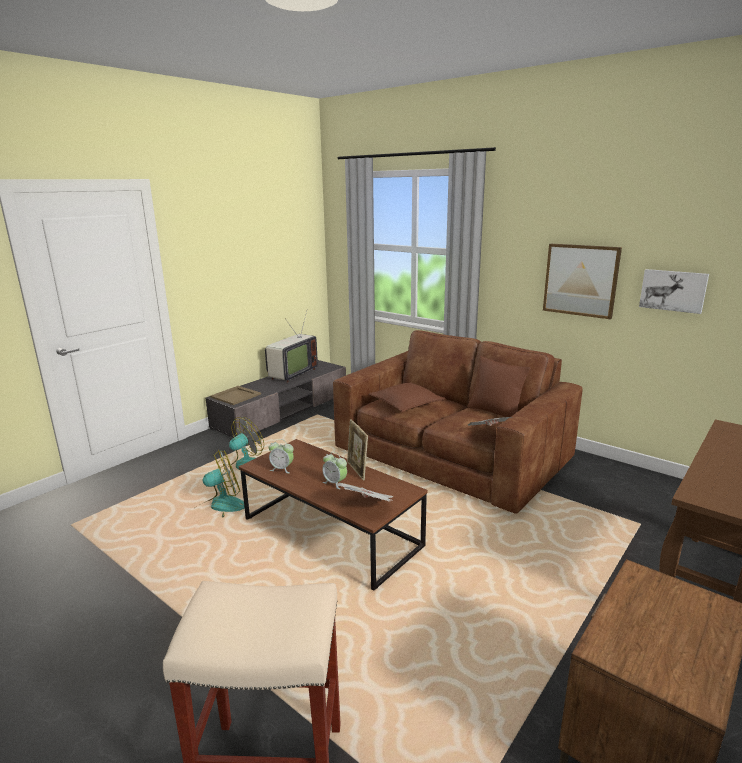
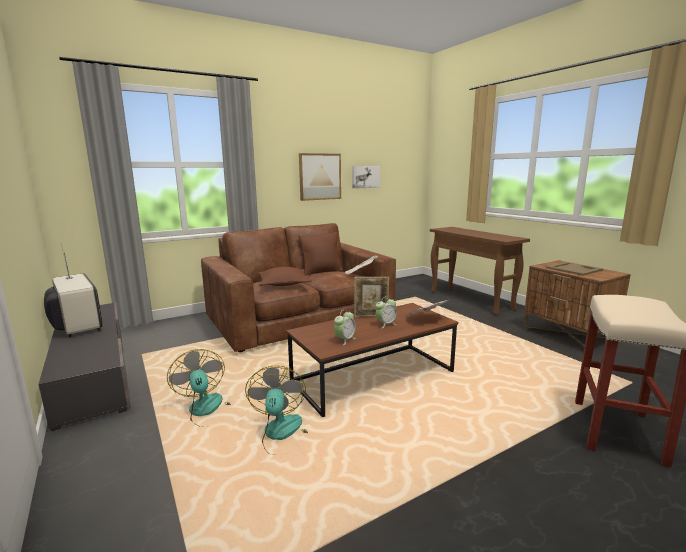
camera: 70 degrees left, 5 degrees down
(235, 396) = (79, 362): beige tray -> beige tray (574, 269)

